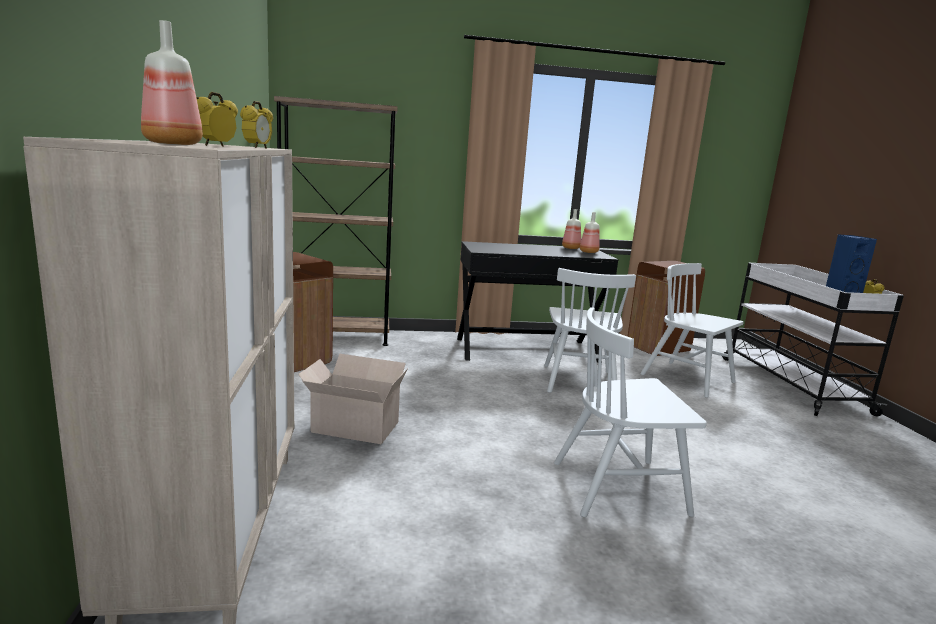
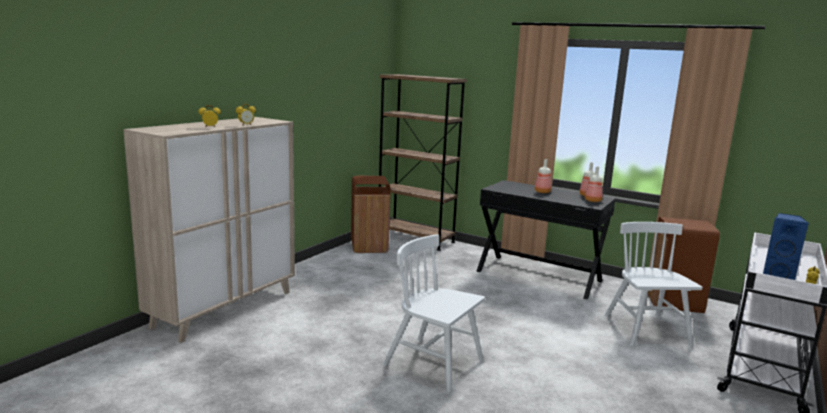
camera: 40 degrees right, 0 degrees up
(174, 144) = (183, 128): bottle -> bottle (542, 192)
(353, 426) = (343, 287): cardboard box -> none
(579, 381) = (537, 305): white chair -> none

